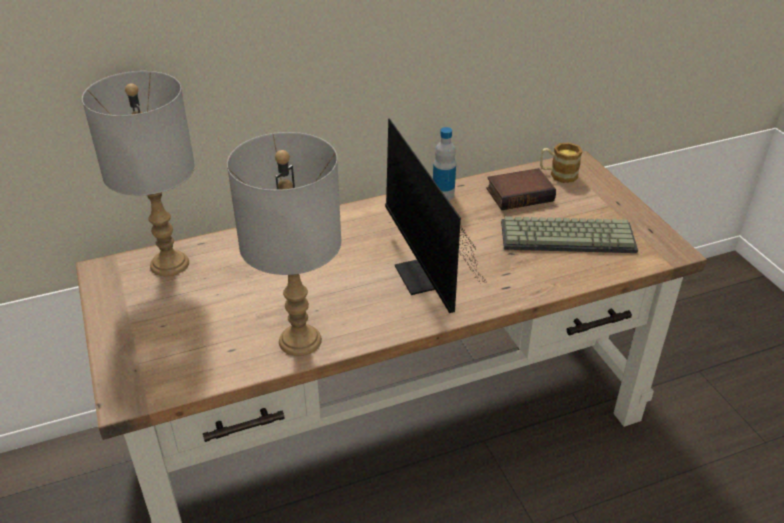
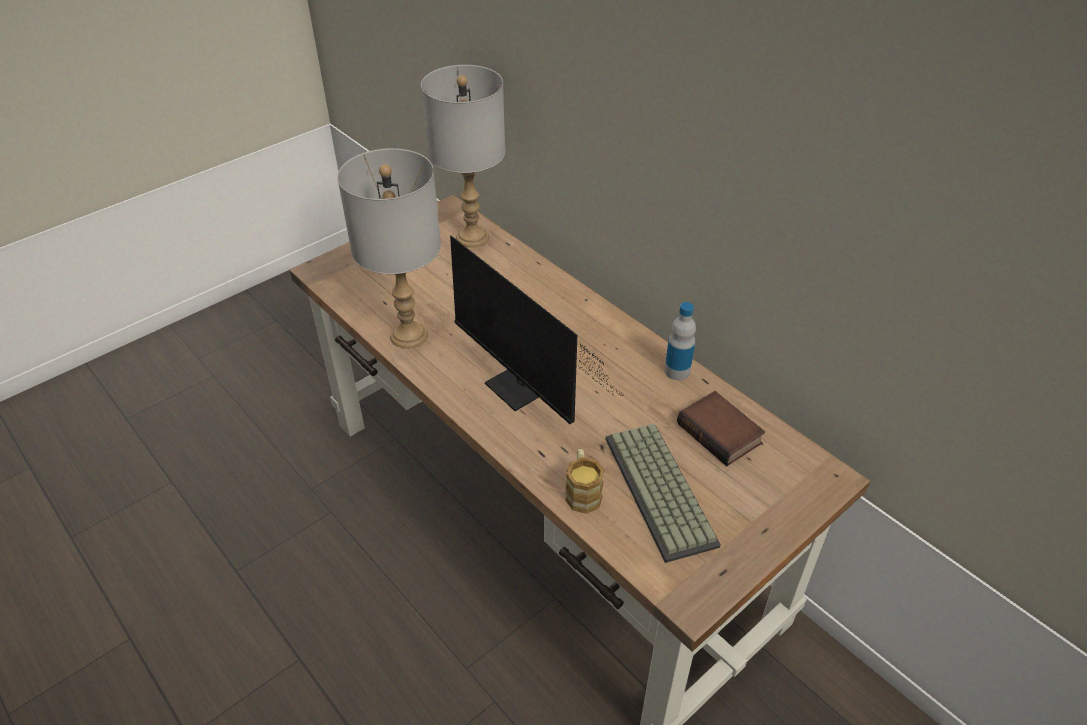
camera: 70 degrees right, 5 degrees up
(426, 281) = (523, 392): monitor -> monitor turned 90 degrees counterclockwise
(558, 174) = (788, 461): mug -> mug (582, 491)

